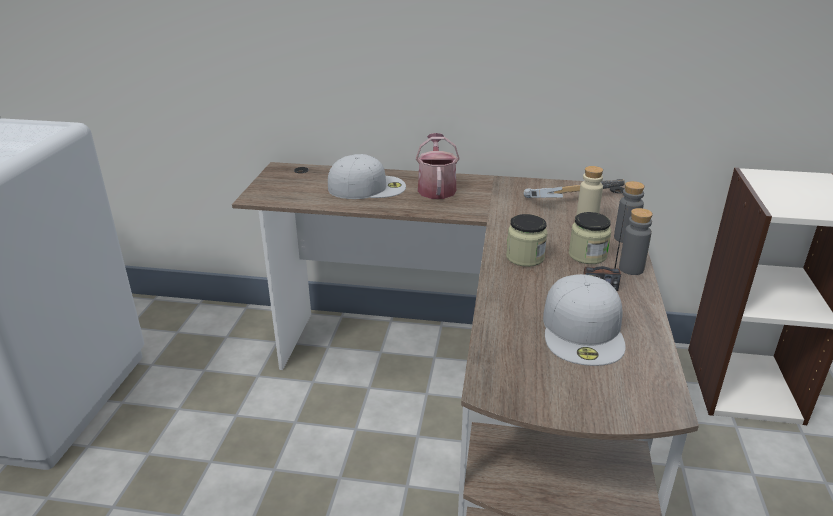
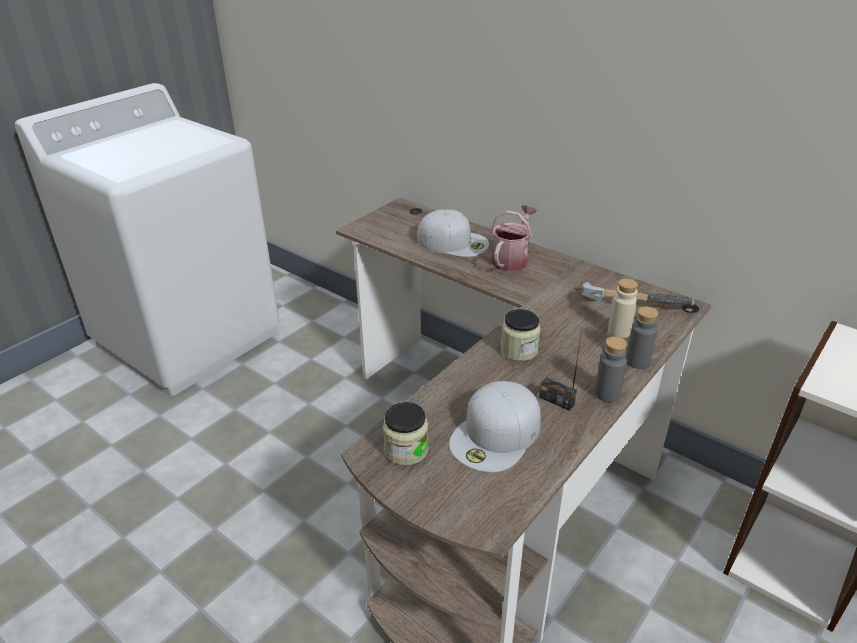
camera: 30 degrees right, 5 degrees up
(587, 255) = (579, 367): jar -> jar (406, 450)

